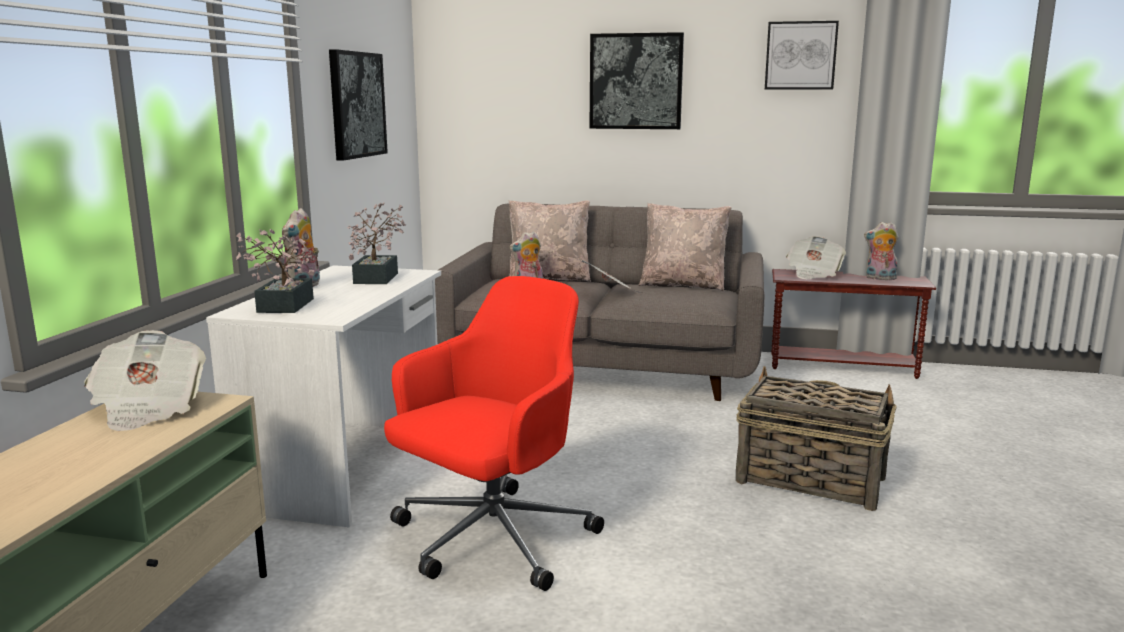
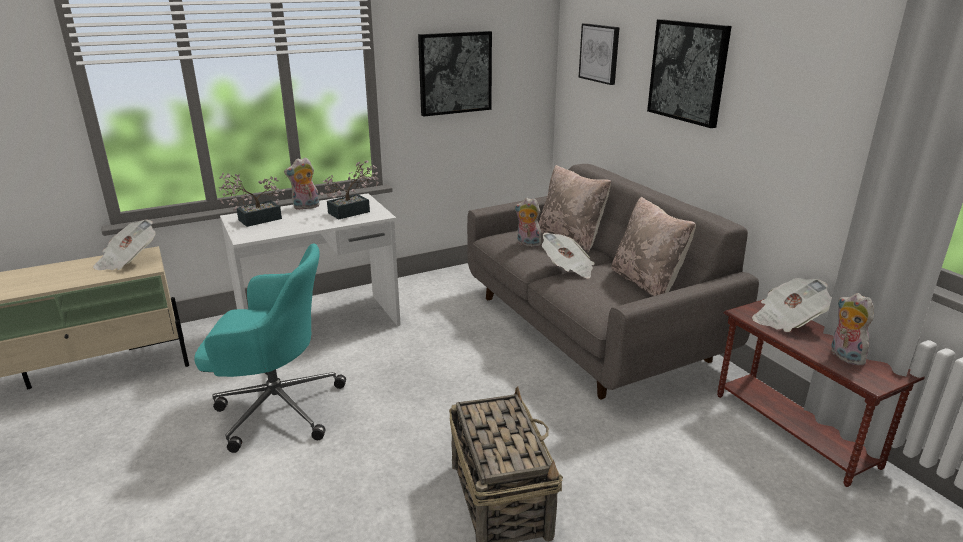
camera: 50 degrees right, 10 degrees up
(491, 540) = (276, 408): red office chair -> turquoise office chair
(800, 55) = (836, 67): picture -> picture (599, 53)

